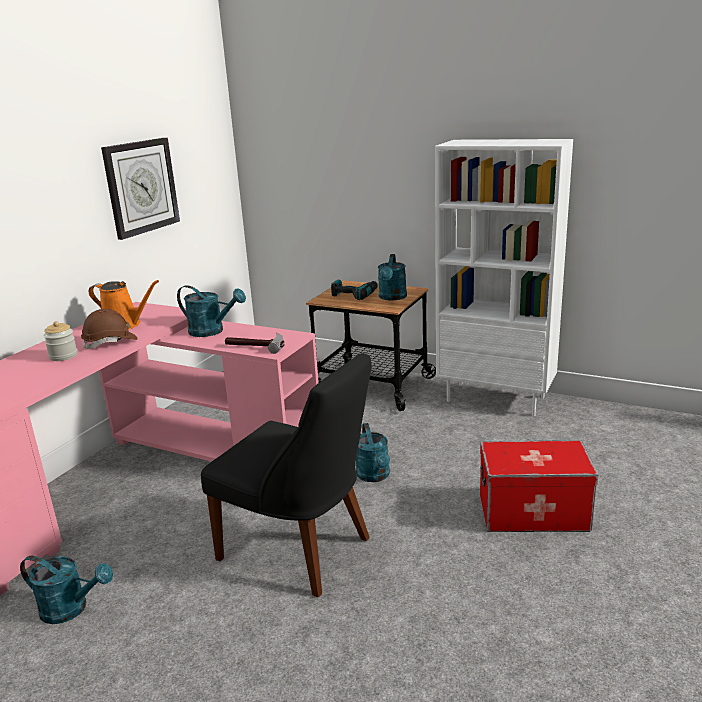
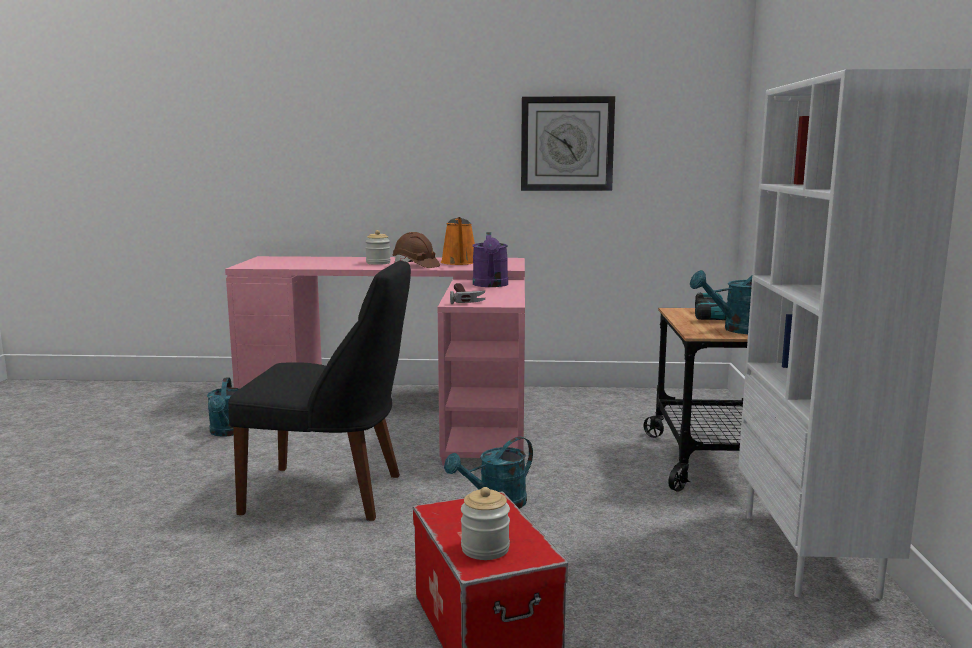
camera: 65 degrees right, 10 degrees down
(212, 331) = (491, 285): turquoise watering can -> purple watering can
(300, 550) = (331, 494): black chair -> black chair turned 90 degrees counterclockwise
(560, 460) = (485, 549): none -> jar

